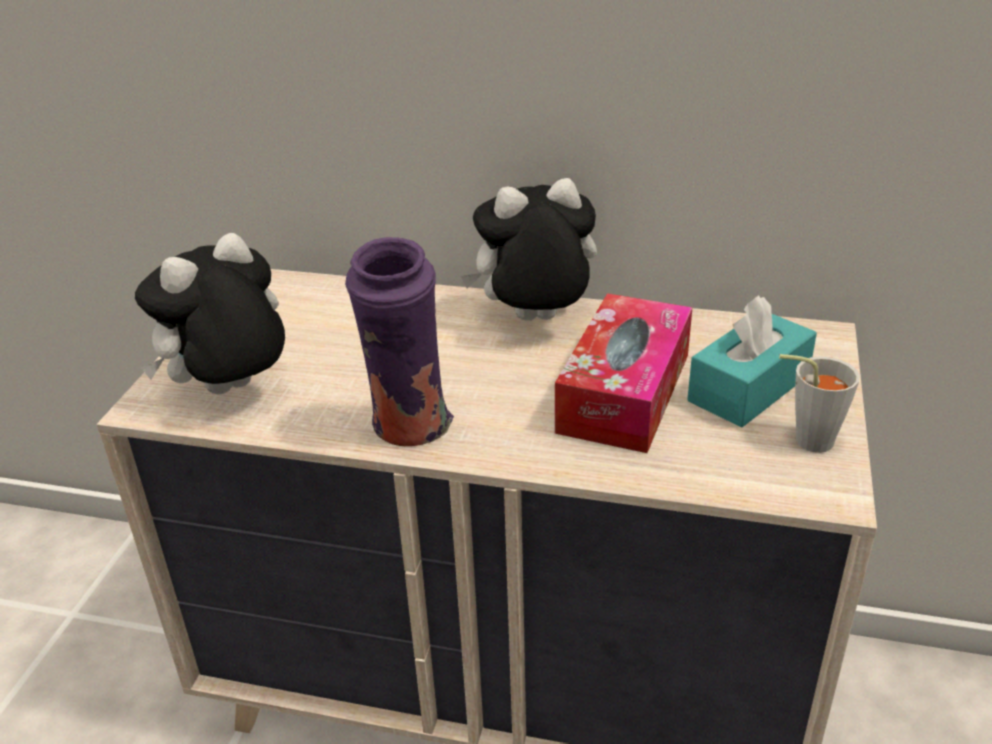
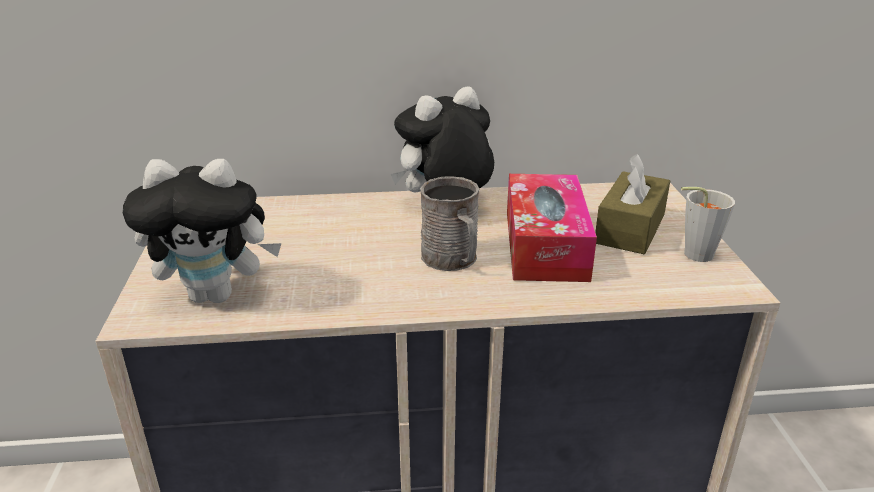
camera: 20 degrees left, 5 degrees down
(230, 393) = (217, 294): plush toy -> plush toy turned 120 degrees counterclockwise
(410, 429) = (395, 296): purple vase -> none
(501, 395) = (453, 260): none -> grey mug
(748, 388) = (630, 229): turquoise tissue box -> brown tissue box

